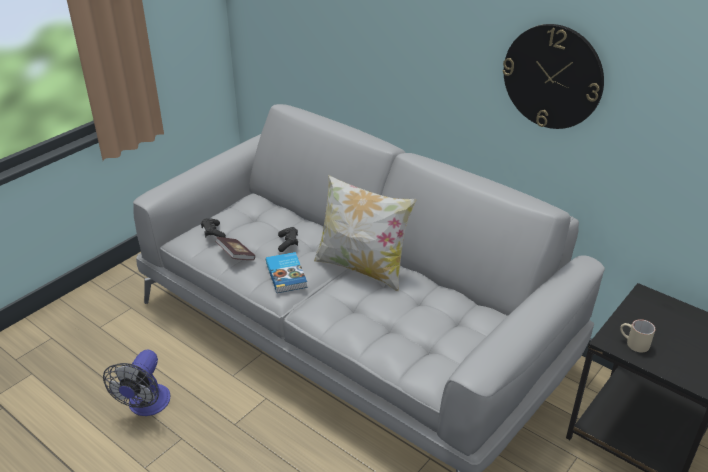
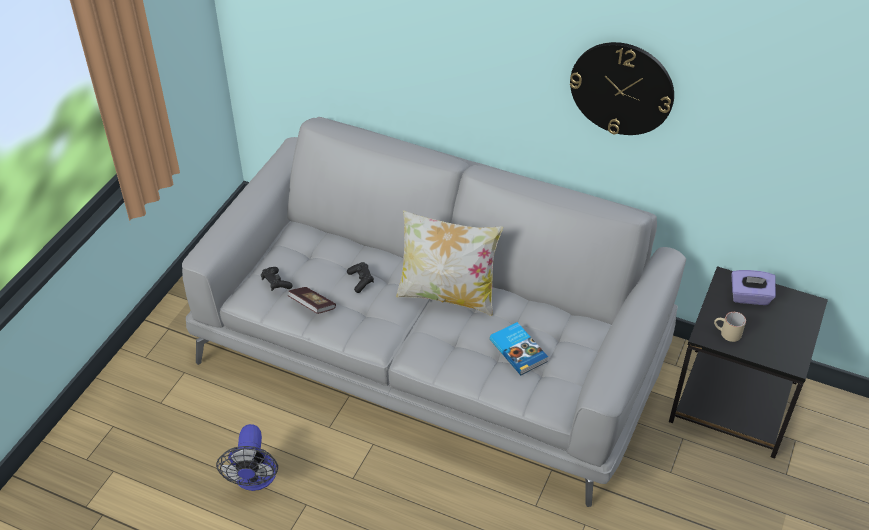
camera: 15 degrees left, 10 degrees up
(287, 274) = (375, 318): book -> book (519, 350)
(667, 315) = (749, 297): none -> purple tissue box

